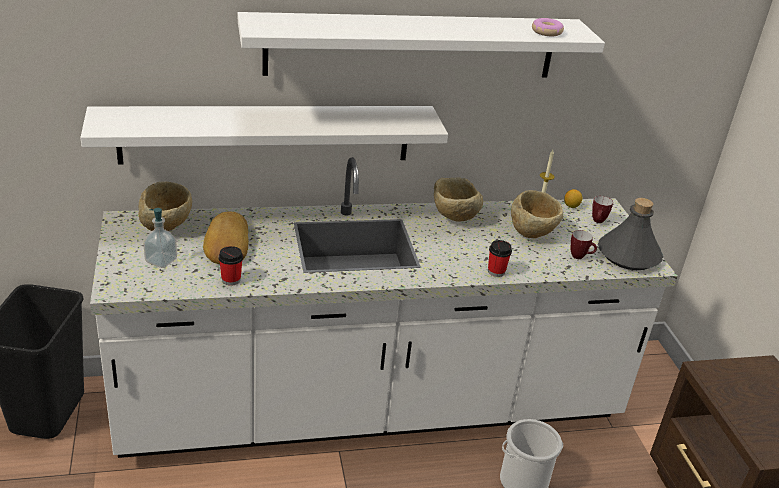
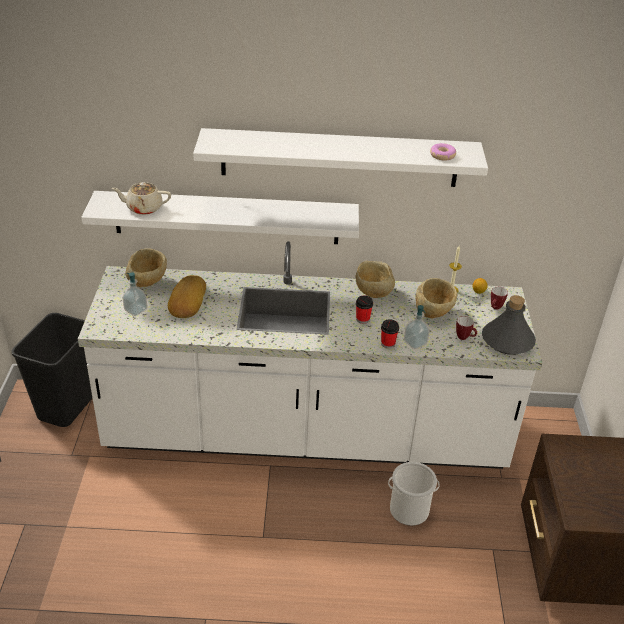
camera: 15 degrees right, 5 degrees up
(164, 123) = (143, 208): none -> beige teapot
(231, 280) = (181, 330): cup -> cup (362, 319)
(527, 267) = (415, 343): none -> soap dispenser

